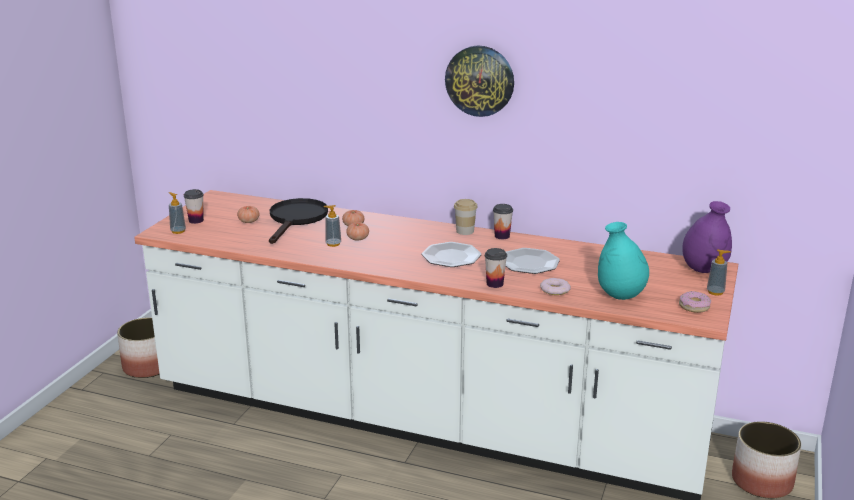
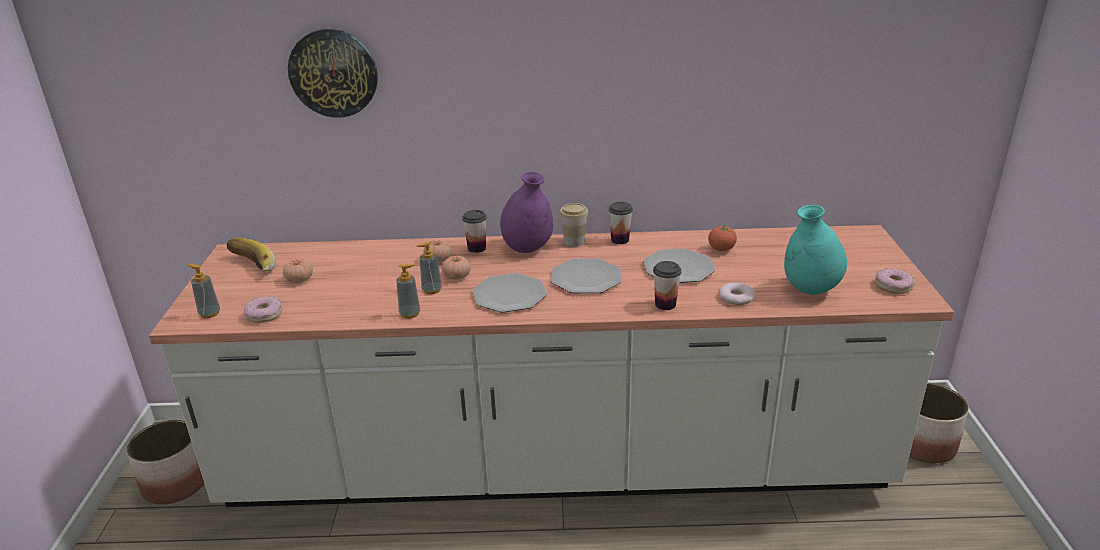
camera: 20 degrees left, 5 degrees up
(196, 220) = (225, 292): cup -> cup (476, 248)
(212, 238) = (264, 314): none -> donut
(222, 208) = (250, 267): none -> banana
(296, 219) = (360, 265): black frying pan -> none
(385, 257) = (509, 295): none -> plate
(480, 80) = (576, 56): wall clock -> wall clock (333, 73)
(577, 257) = (721, 249): none -> tomato
(704, 269) = (857, 238): purple vase -> purple vase (527, 248)
(715, 292) = (895, 263): soap dispenser -> soap dispenser (410, 314)

